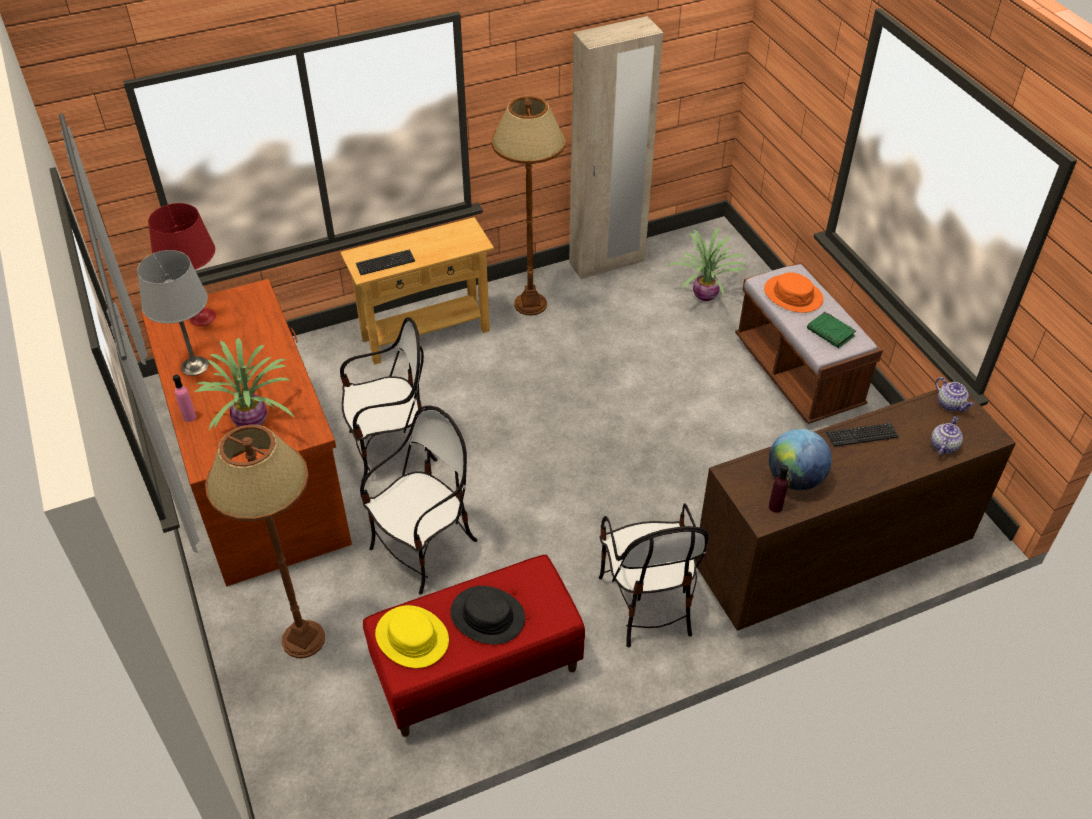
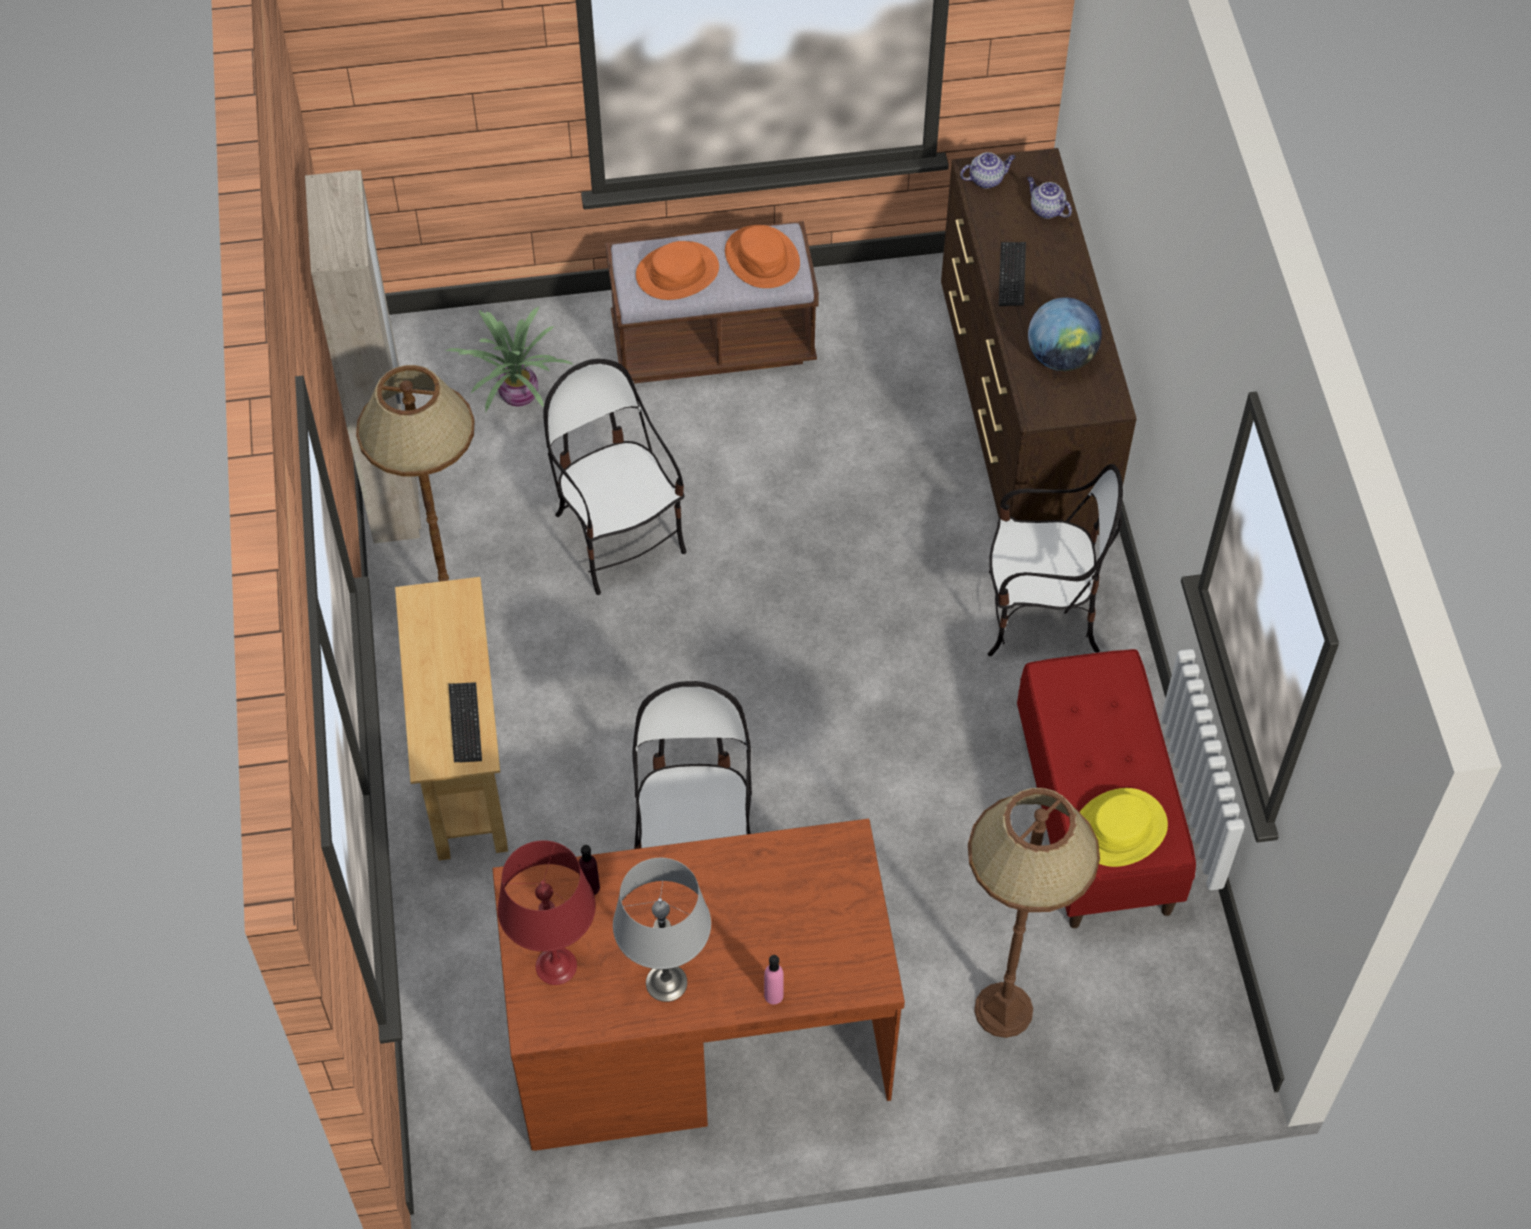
camera: 75 degrees left, 10 degrees up
(252, 423) = (809, 915): potted plant -> none
(424, 548) = (890, 842): chair -> chair (618, 537)
(487, 616) = (1106, 743): black hat -> none
(775, 507) = (1097, 388): purple bottle -> purple bottle (590, 887)
(831, 332) = (762, 258): green book -> orange hat

